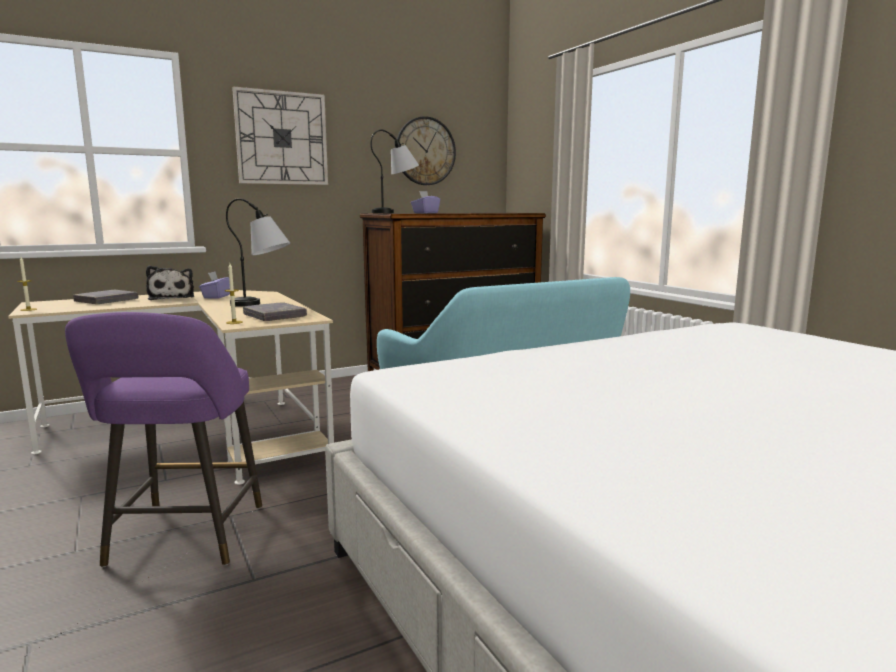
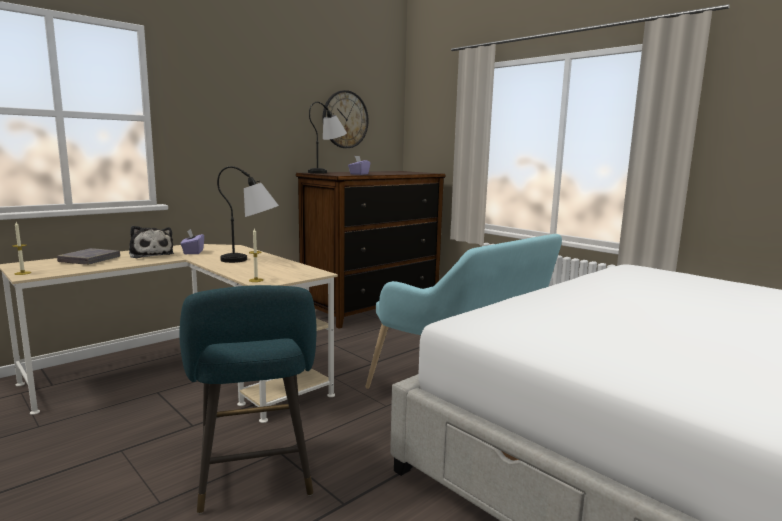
camera: 15 degrees left, 0 degrees up
(184, 539) = (255, 478): purple stool -> turquoise stool
(274, 316) = (282, 272): grey book -> none
(282, 138) = (232, 106): wall clock -> none

